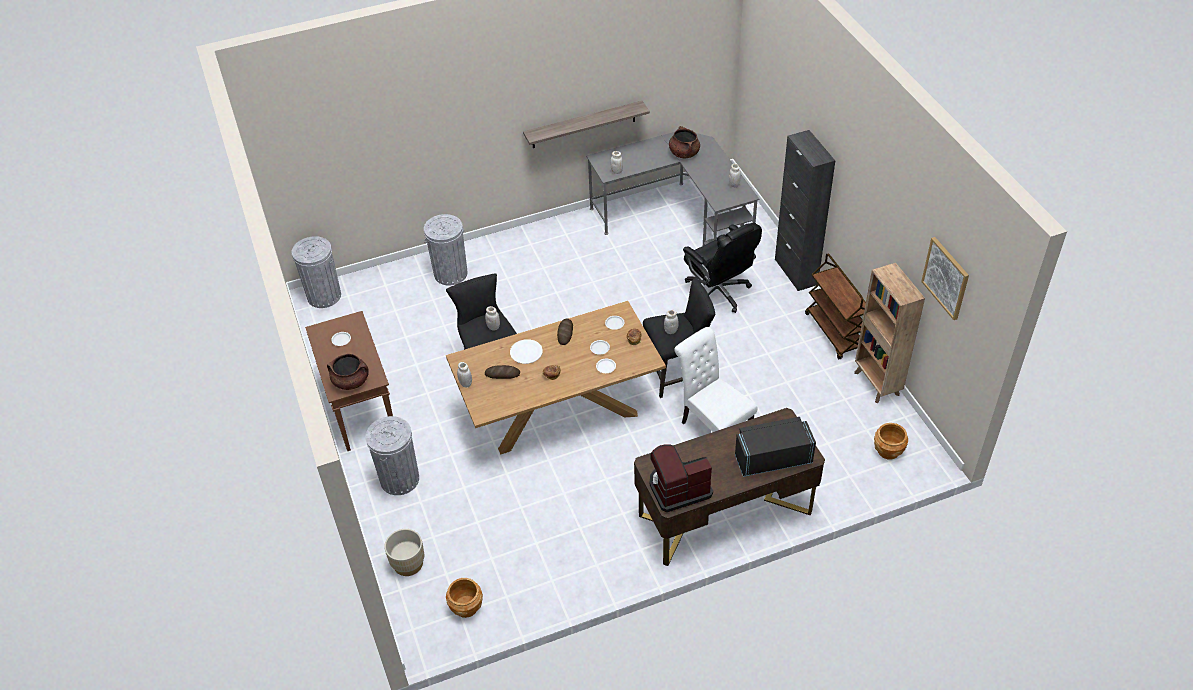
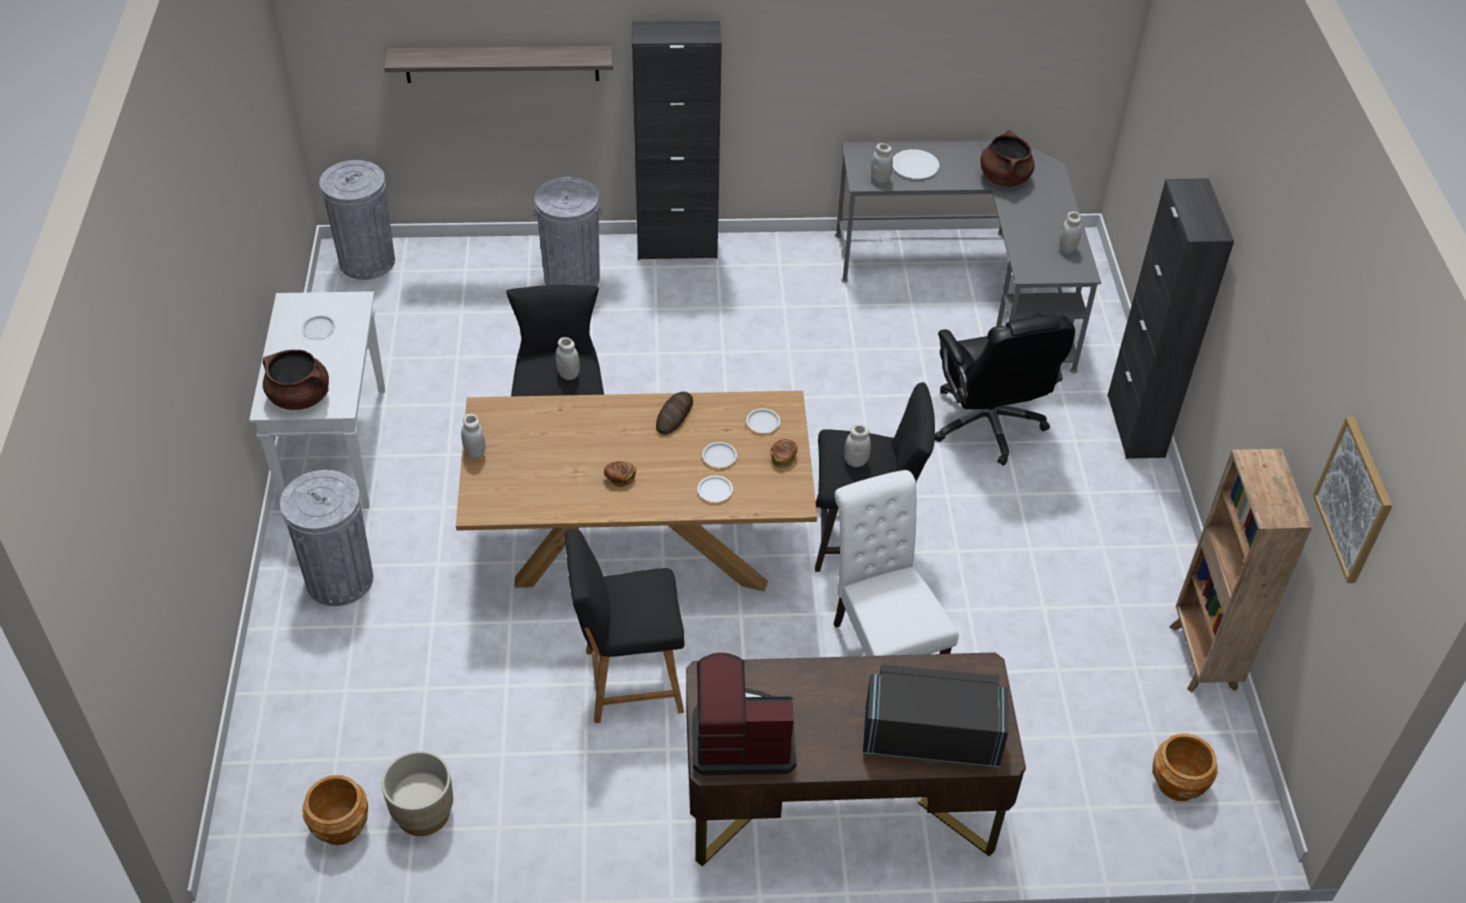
camera: 15 degrees right, 0 degrees up
(359, 407) = (335, 447): brown console table -> white console table
(408, 563) = (285, 722): beige planter -> beige planter (423, 813)
(502, 374) = (541, 453): bread -> none
(503, 239) = (677, 247): none -> black cabinet
(526, 352) = (596, 429): white plate -> white plate (915, 166)
(583, 125) = (845, 88): shelf -> shelf (502, 64)
(585, 485) = (627, 681): none -> black chair
(835, 332) = (1164, 547): brown cart -> none

